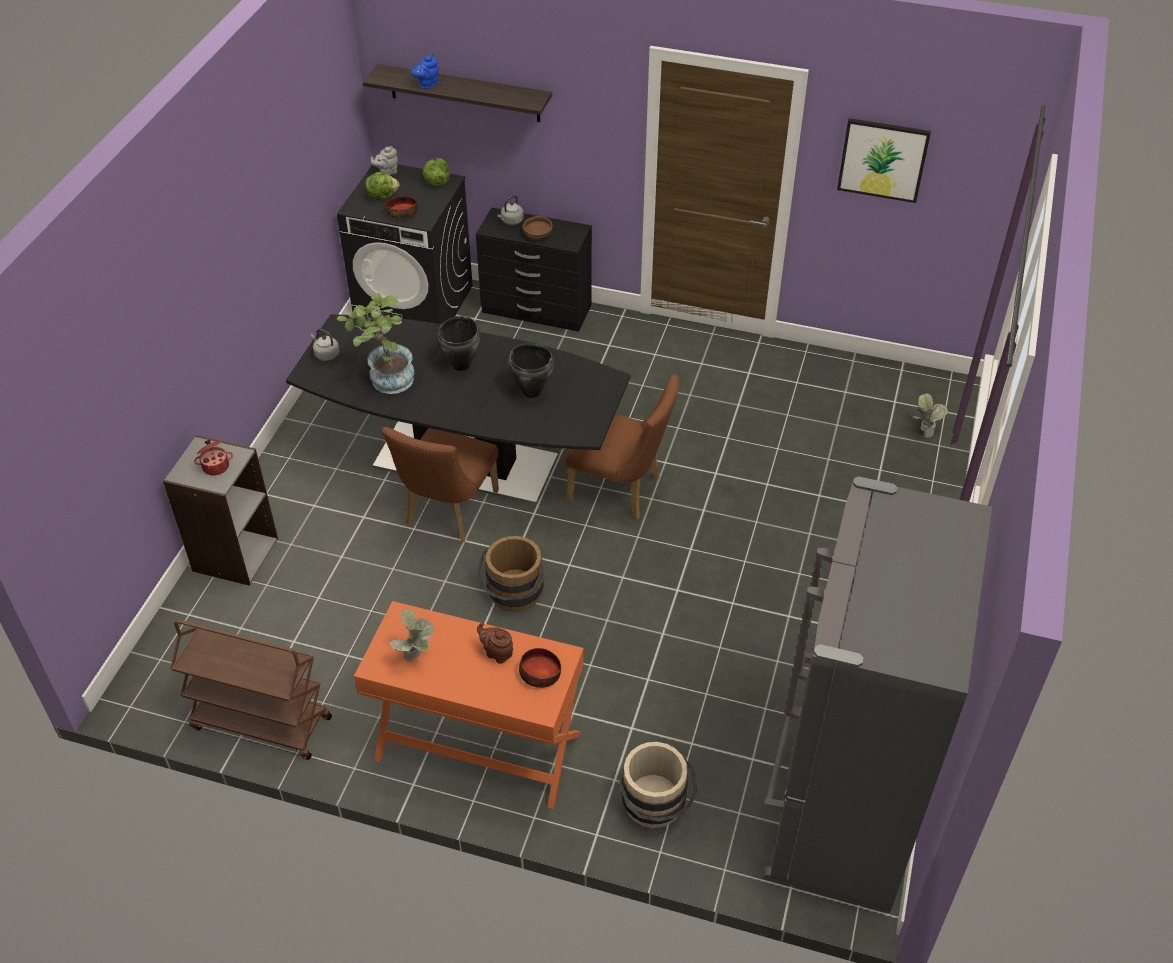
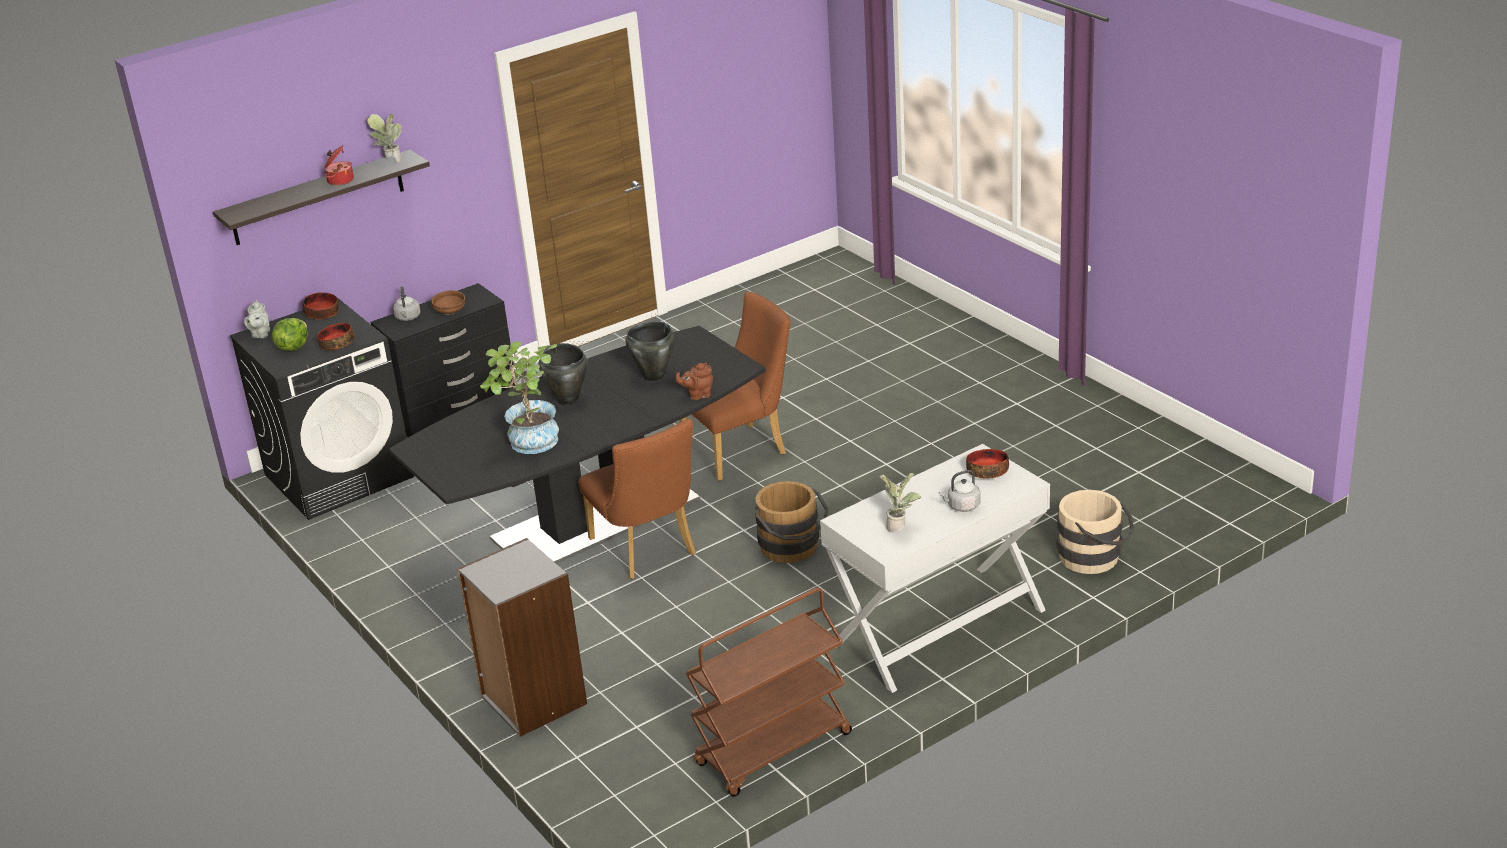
camera: 50 degrees left, 15 degrees down
(216, 466) = (519, 567): cooking pot -> cooking pot (340, 180)
(326, 354) = (444, 467): grey kettle -> grey kettle (962, 506)
(427, 85) = (293, 197): blue teapot -> none
(437, 182) = (322, 313): lettuce -> bowl
(477, 746) = (939, 628): orange console table -> white console table
(497, 653) = (942, 485): brown teapot -> brown teapot (698, 395)
(837, 810) = (1180, 475): grey fridge -> none
(883, 159) = (714, 69): picture -> none
(924, 431) = (861, 290): potted plant -> potted plant (390, 161)

